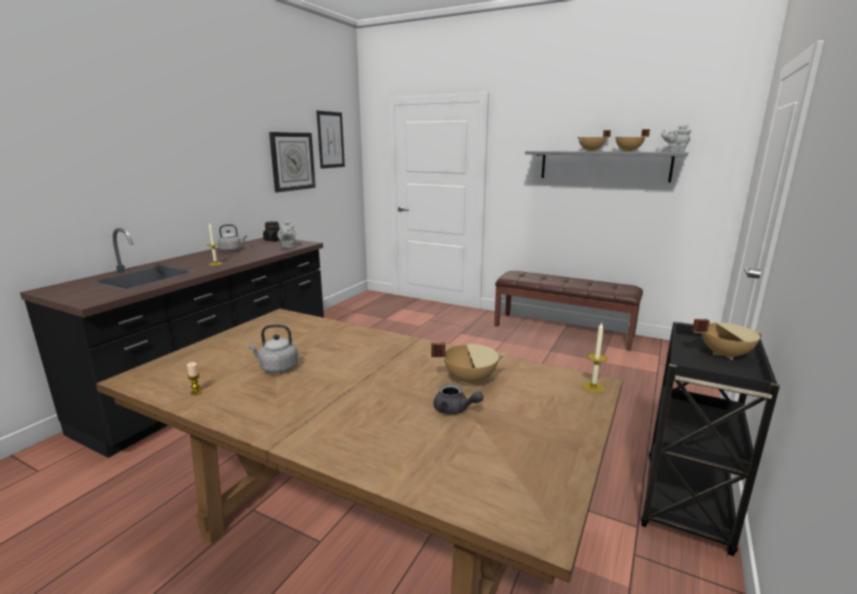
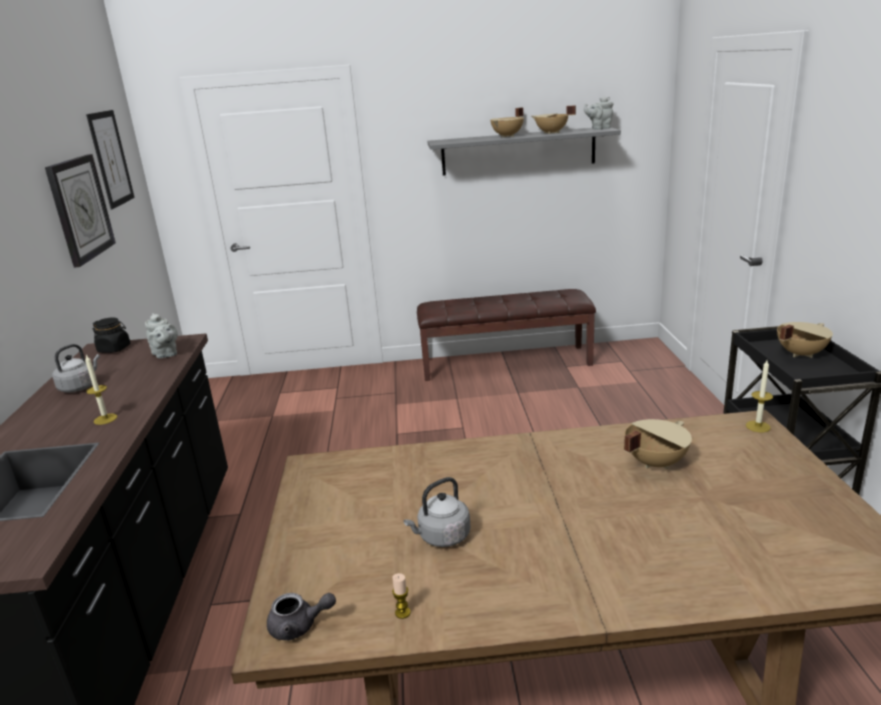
camera: 30 degrees left, 5 degrees up
(455, 410) = (693, 501): grey teapot -> grey teapot (299, 626)

